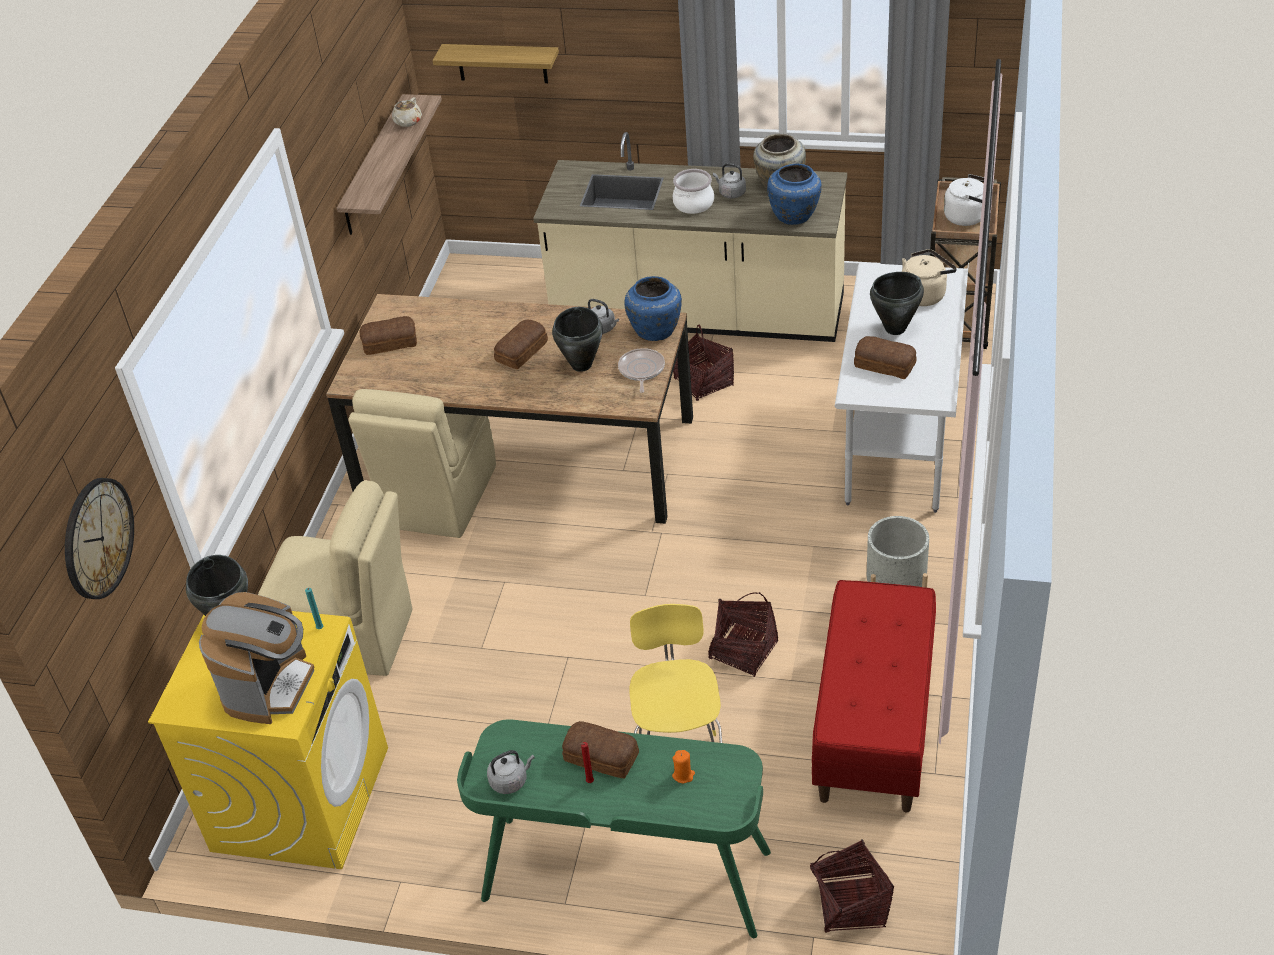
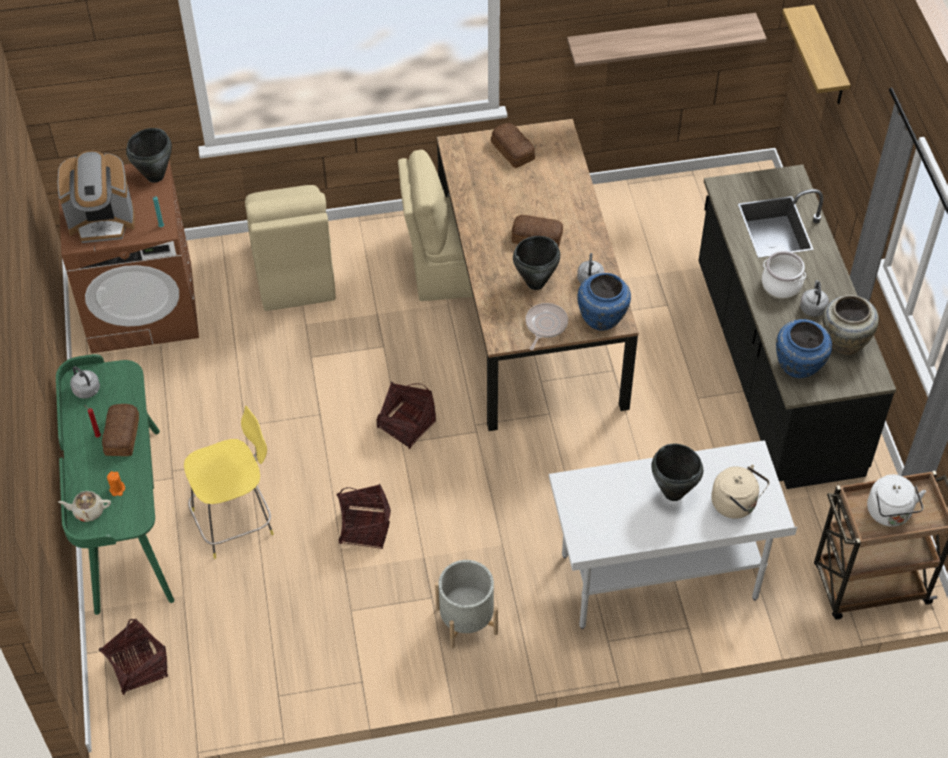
camera: 65 degrees right, 10 degrees up
(97, 538) = (96, 60): wall clock -> none
(301, 798) = (143, 307): yellow washing machine -> brown washing machine
(407, 122) = (712, 32): beige teapot -> beige teapot (88, 511)
(641, 370) = (545, 325): frying pan -> frying pan turned 45 degrees counterclockwise
(698, 314) = (775, 370): beige counter -> black counter
(703, 382) = (679, 403): basket -> basket (406, 425)
(874, 726) = (315, 641): red bench -> none
(884, 364) = (617, 496): bread -> none

